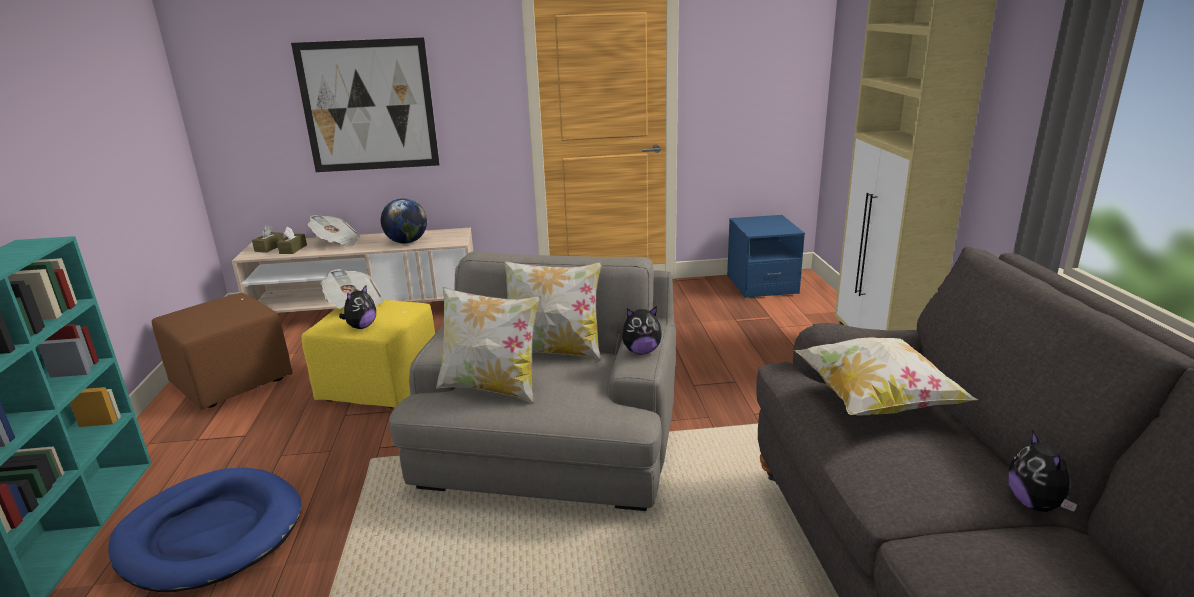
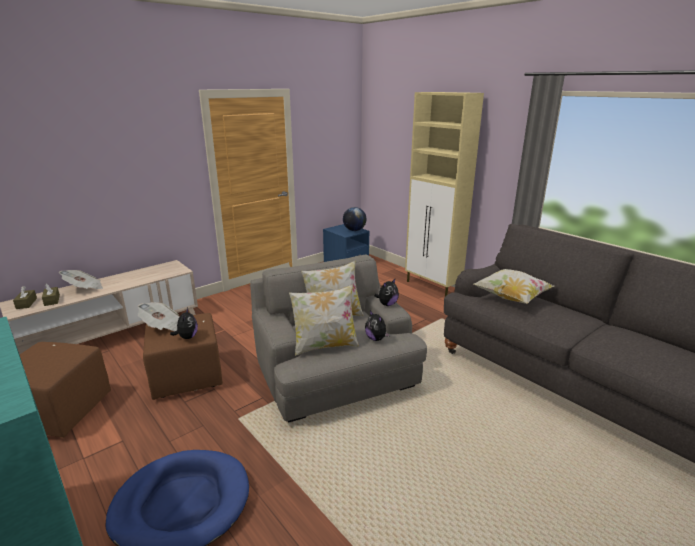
camera: 35 degrees left, 0 degrees up
(368, 106) = (96, 183): picture -> none
(381, 386) = (188, 376): yellow ottoman -> brown ottoman
(407, 242) = (144, 277): globe -> globe (354, 230)
(1035, 504) = (594, 319): plush toy -> plush toy (376, 339)

